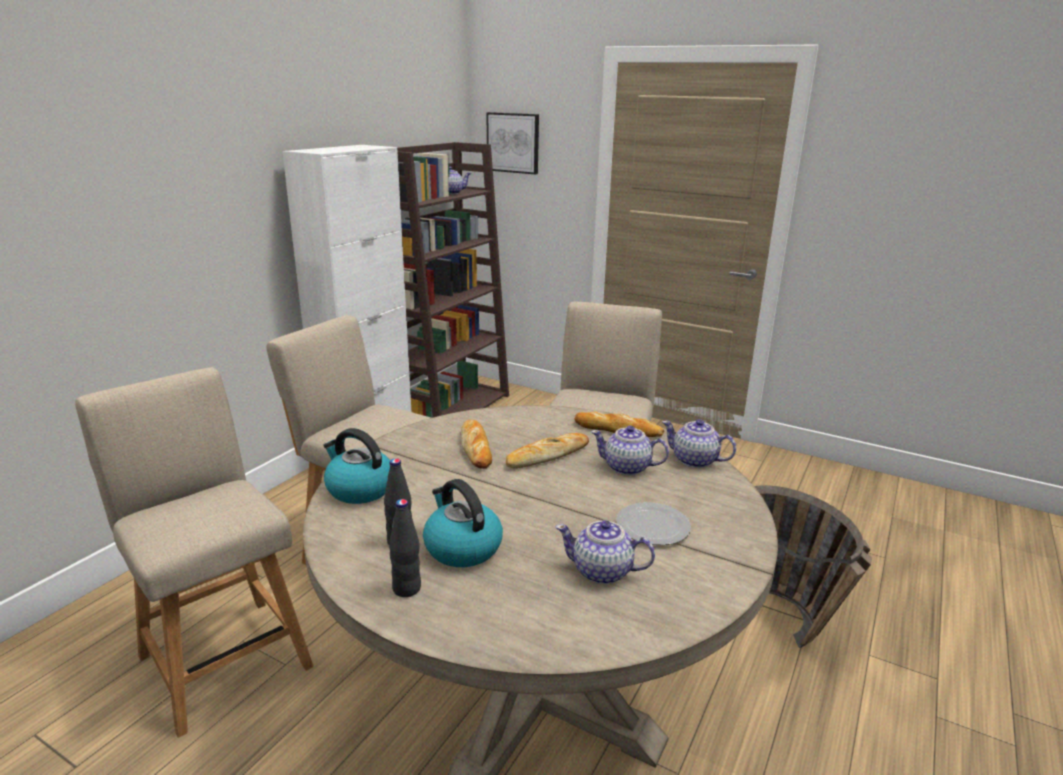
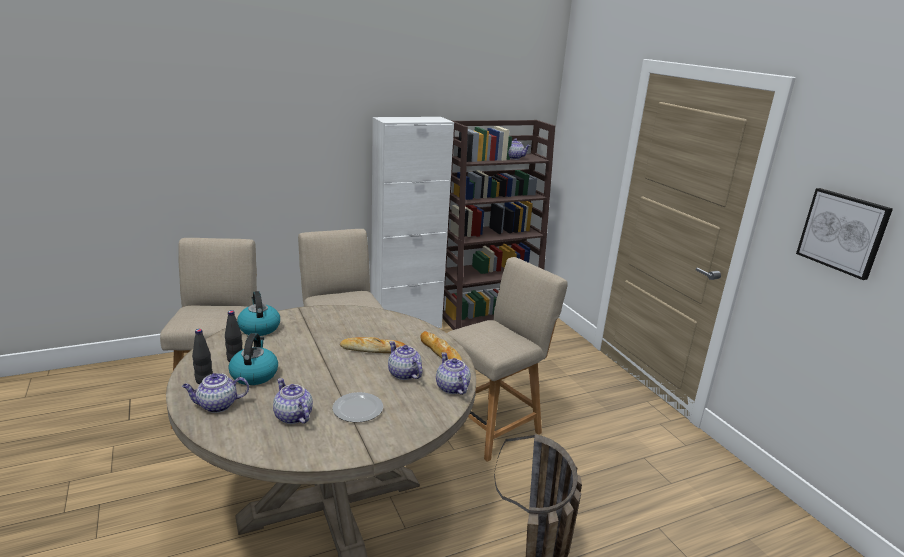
camera: 35 degrees right, 0 degrees up
(476, 447) = (345, 330): bread -> none
(486, 610) = (217, 405): none -> teapot
(513, 143) = (579, 126): picture -> picture (843, 232)

